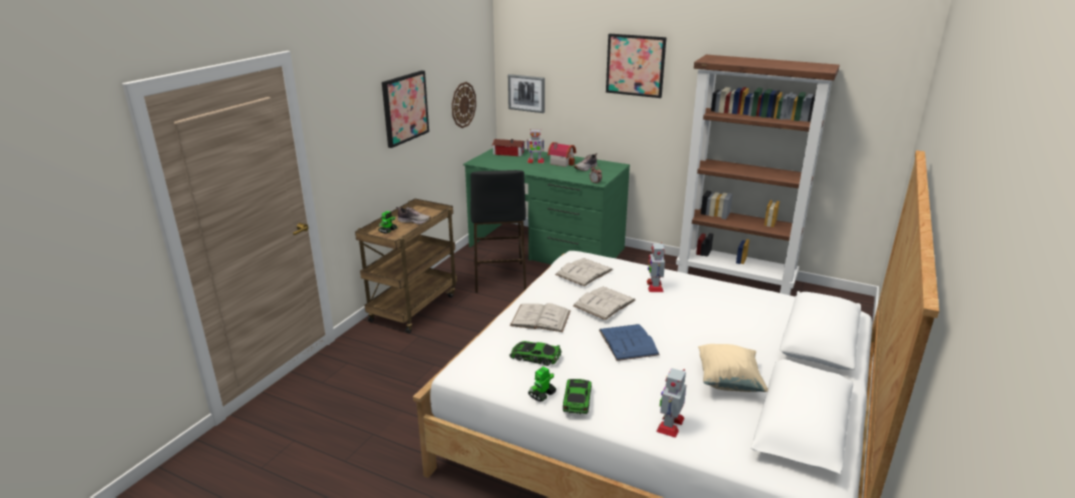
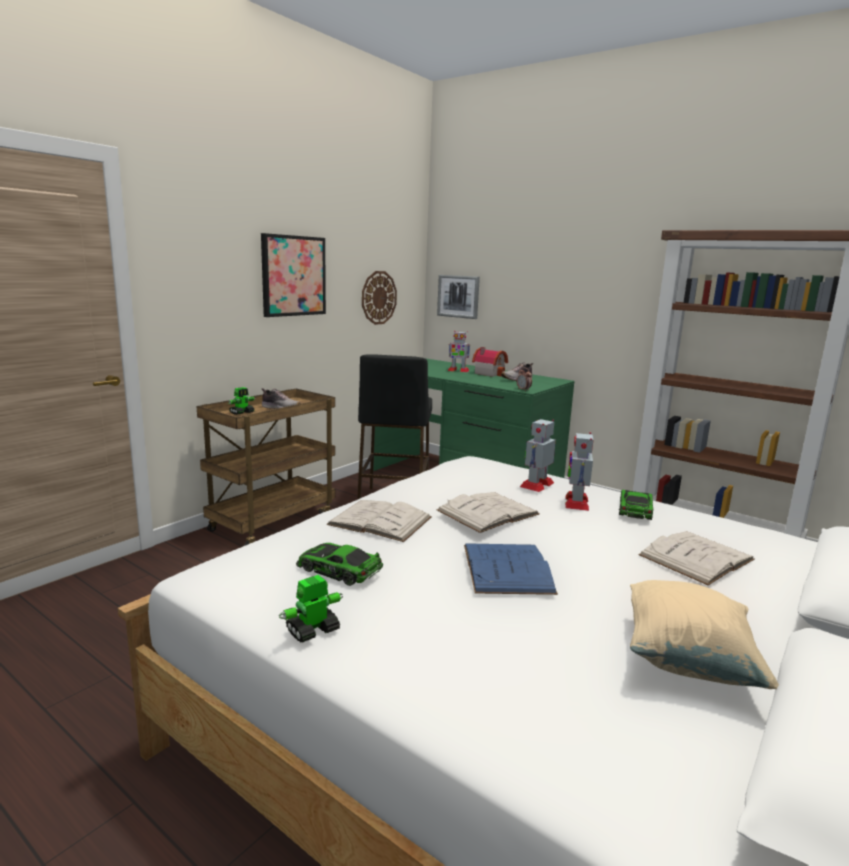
camera: 10 degrees right, 10 degrees down
(508, 152) = (430, 363): toy house -> none
(577, 399) = (372, 649): toy car -> toy car (635, 509)
(584, 272) = (474, 475): white book -> white book (696, 557)
(635, 65) = (588, 255): picture -> none
(670, 424) = (544, 730): toy robot -> toy robot (537, 484)

